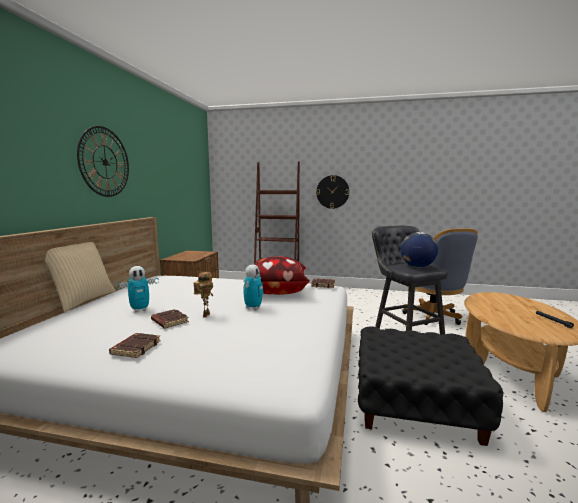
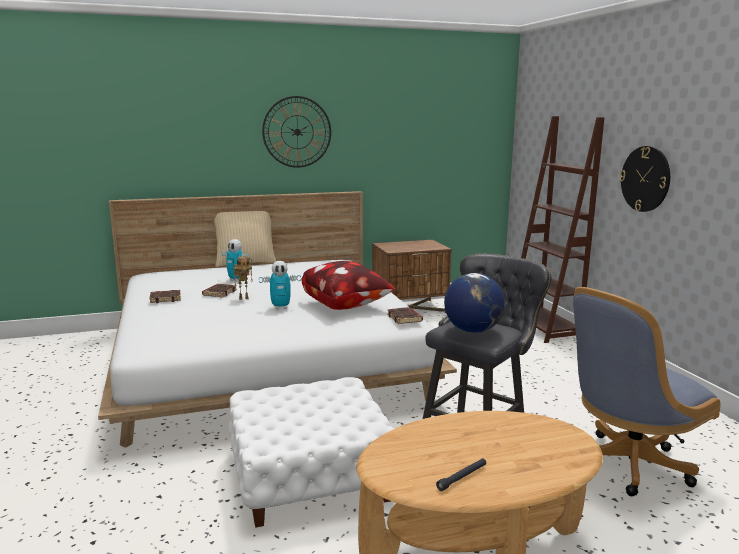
camera: 60 degrees right, 5 degrees up
(415, 402) = (310, 475): black ottoman -> white ottoman

